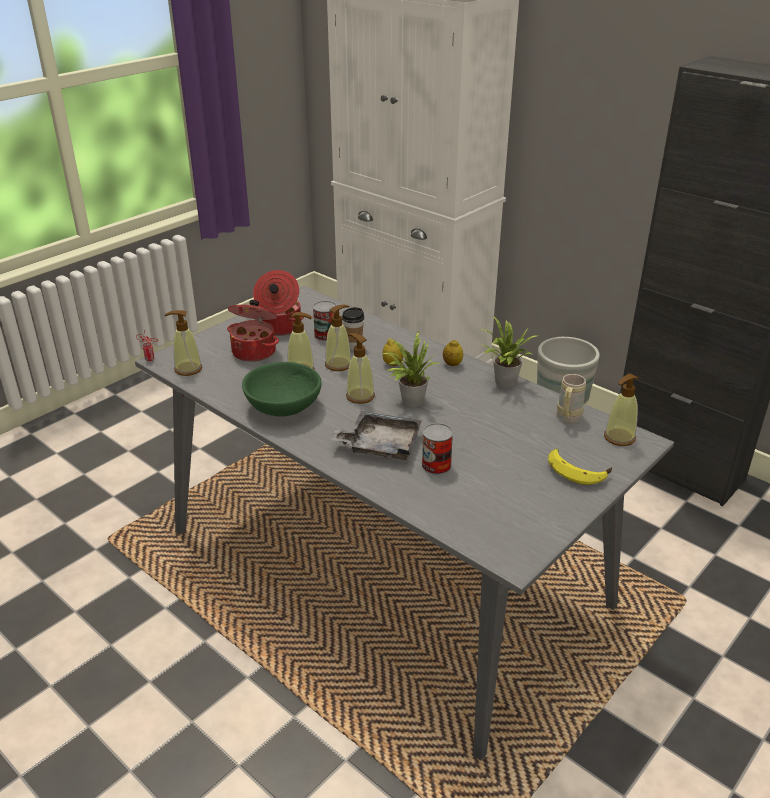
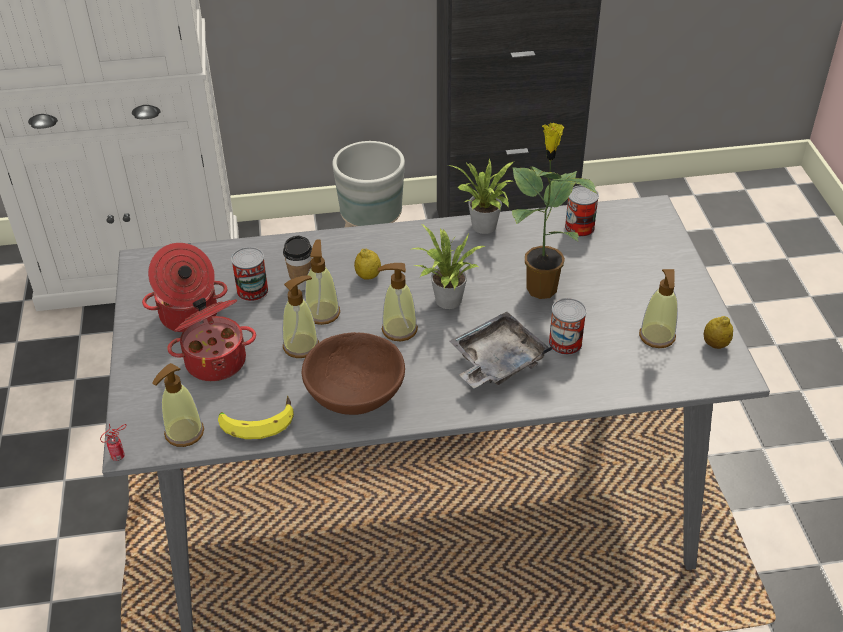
camera: 50 degrees left, 10 degrees up
(284, 407) = (356, 393): green bowl -> brown bowl
(452, 364) = (416, 239): lemon -> lemon (715, 344)
(479, 430) = (541, 287): none -> potted plant
(567, 419) = (579, 228): beige mug -> can
(577, 470) = (654, 267): banana -> banana (257, 421)
(619, 438) = (634, 218): soap dispenser -> soap dispenser (657, 336)

